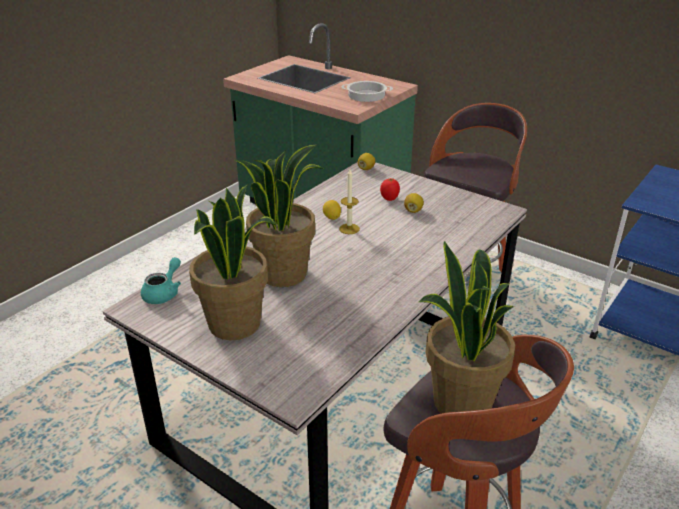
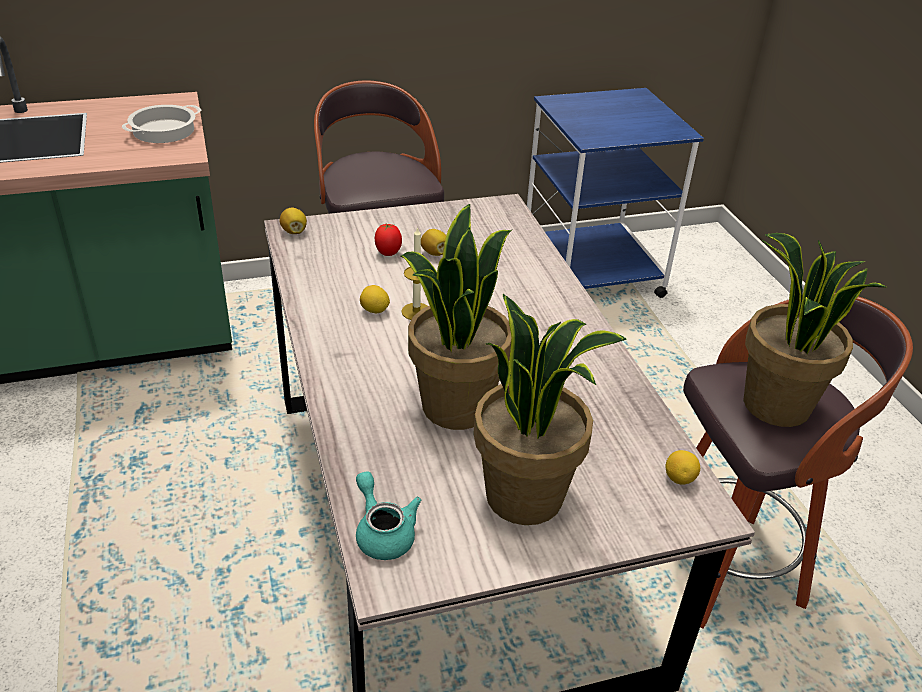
camera: 55 degrees left, 5 degrees up
(312, 375) = (679, 478): none -> lemon

